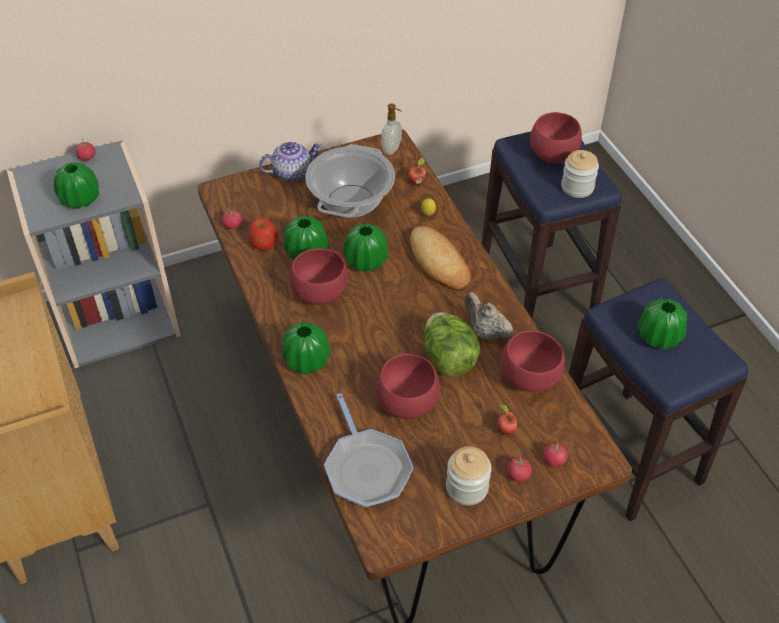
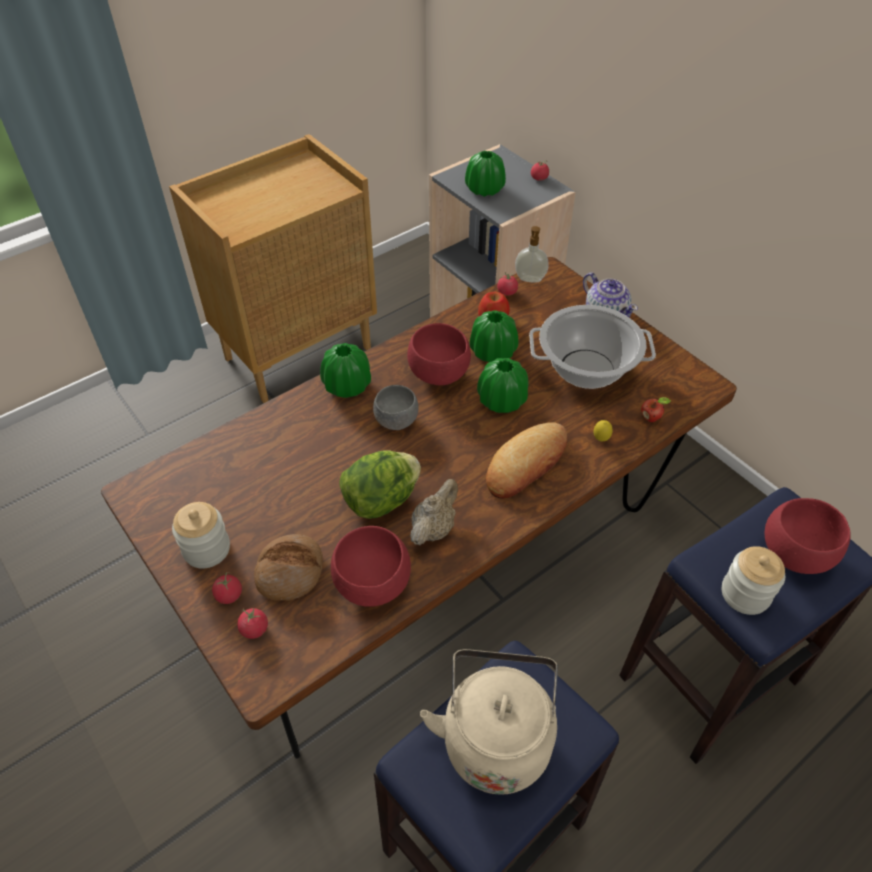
camera: 75 degrees right, 0 degrees up
(364, 333) = (396, 421): none -> grey bowl
(366, 468) = (222, 459): frying pan -> none
(392, 149) = (693, 385): soap dispenser -> soap dispenser (530, 279)
(405, 404) = (308, 475): red bowl -> none
(505, 430) = (290, 572): apple -> bread
(659, 336) = (495, 737): green vase -> beige kettle

